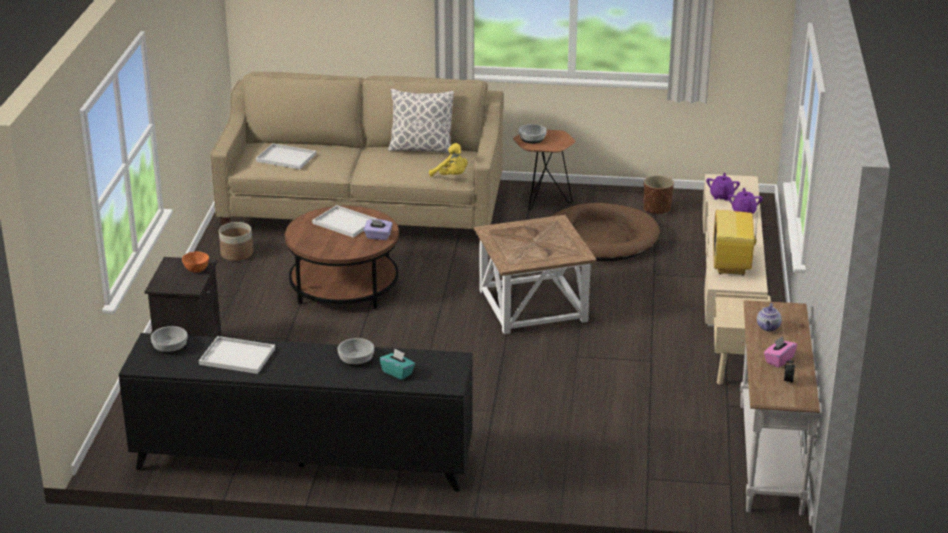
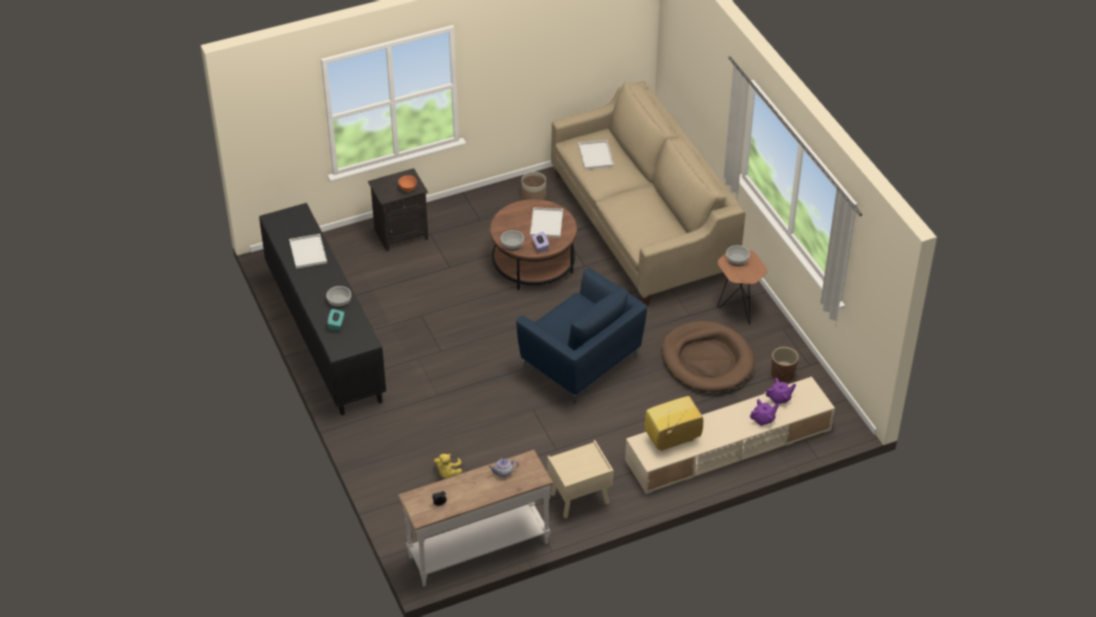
camera: 60 degrees right, 15 degrees up
(170, 346) = (300, 221): bowl -> bowl (512, 244)
(421, 149) = (667, 211): pillow -> none
(451, 176) = (638, 243): yellow plush toy -> yellow plush toy (448, 473)
(534, 306) = (581, 364): brown side table -> blue armchair
(779, 360) = (463, 490): pink tissue box -> none

